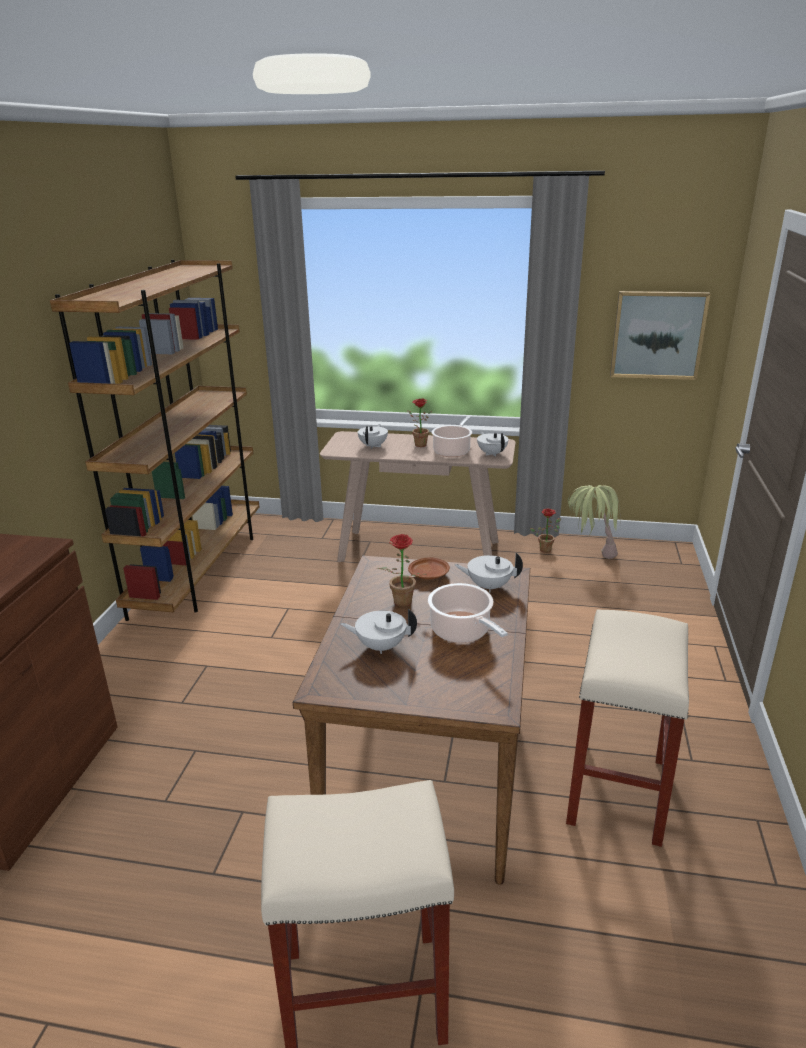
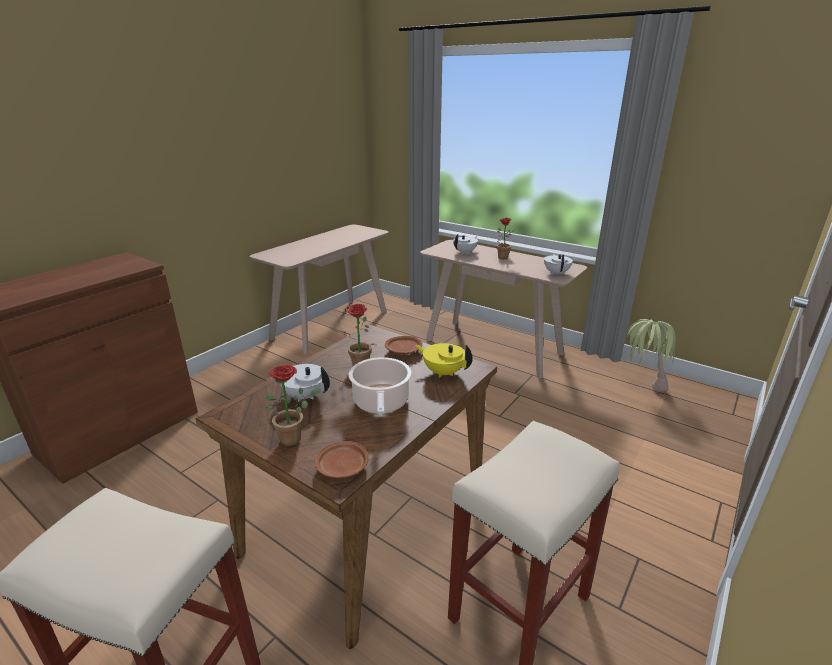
camera: 25 degrees right, 0 degrees up
(199, 570) = (330, 324): brown bookcase -> beige console table
(452, 451) = (524, 266): cooking pot -> none
(488, 586) = (443, 372): white teapot -> yellow teapot
(490, 697) = (342, 468): none -> brown plate
(546, 549) = (603, 370): potted plant -> potted plant (295, 438)
(657, 335) = (750, 182): picture -> none

